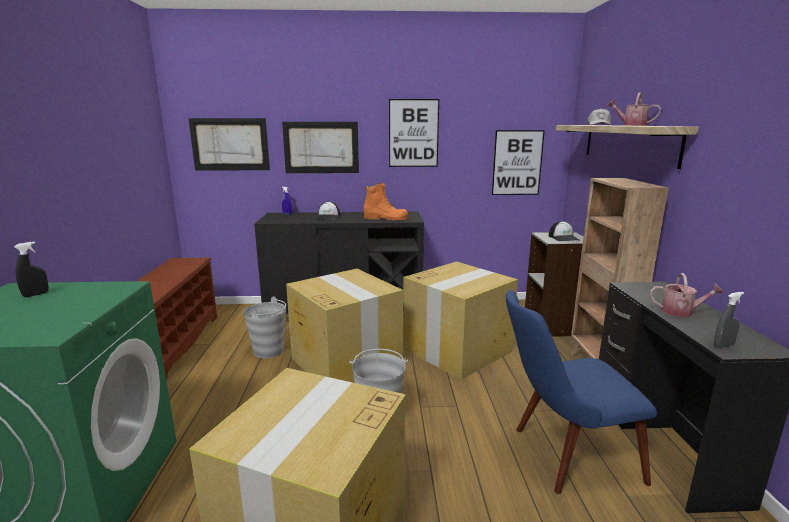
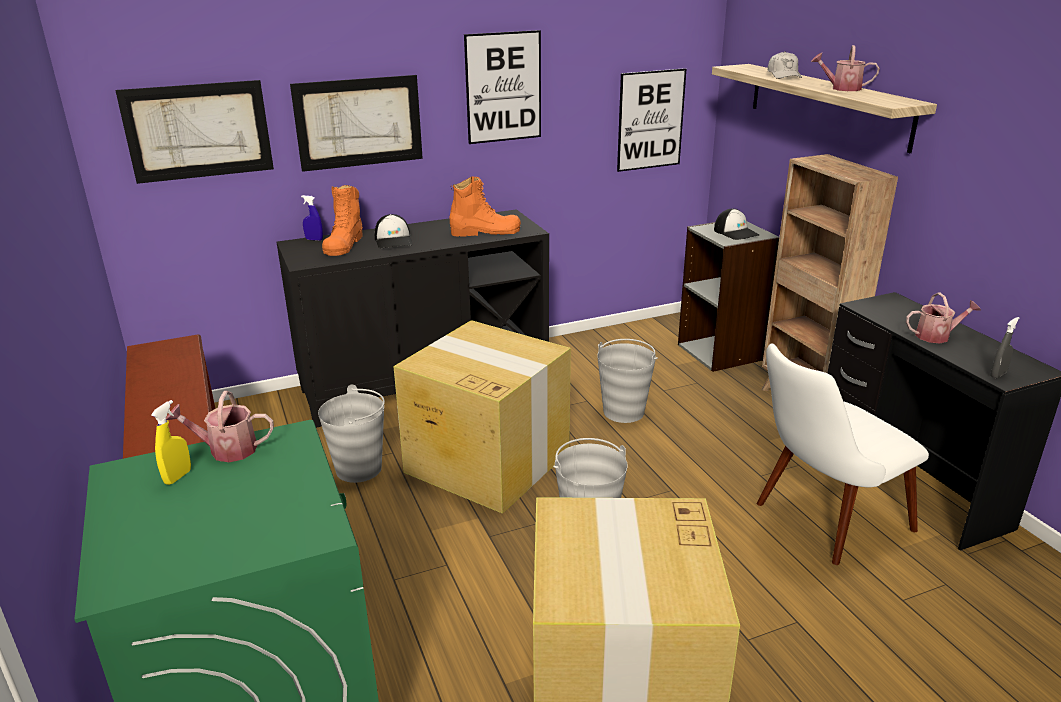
camera: 20 degrees left, 10 degrees up
(36, 294) = (178, 477): black spray bottle -> yellow spray bottle
(81, 287) = (226, 450): none -> watering can
(299, 216) = (344, 244): none -> orange boot
(457, 350) = (624, 411): cardboard box -> grey bucket
(562, 456) = (819, 522): blue chair -> white chair

